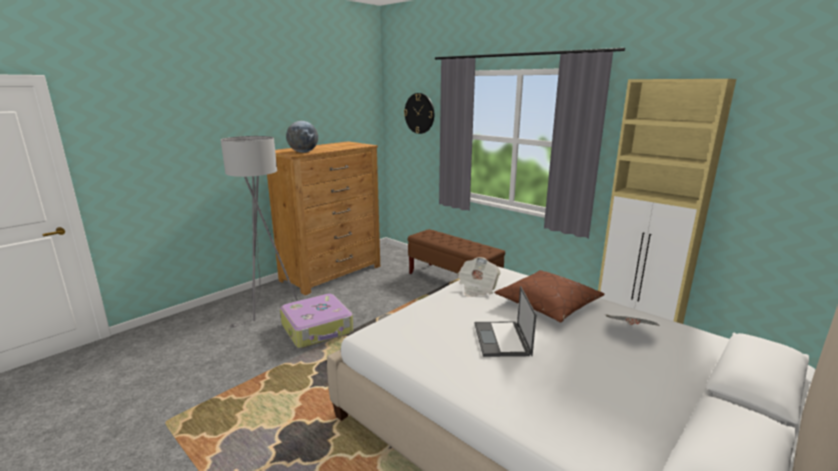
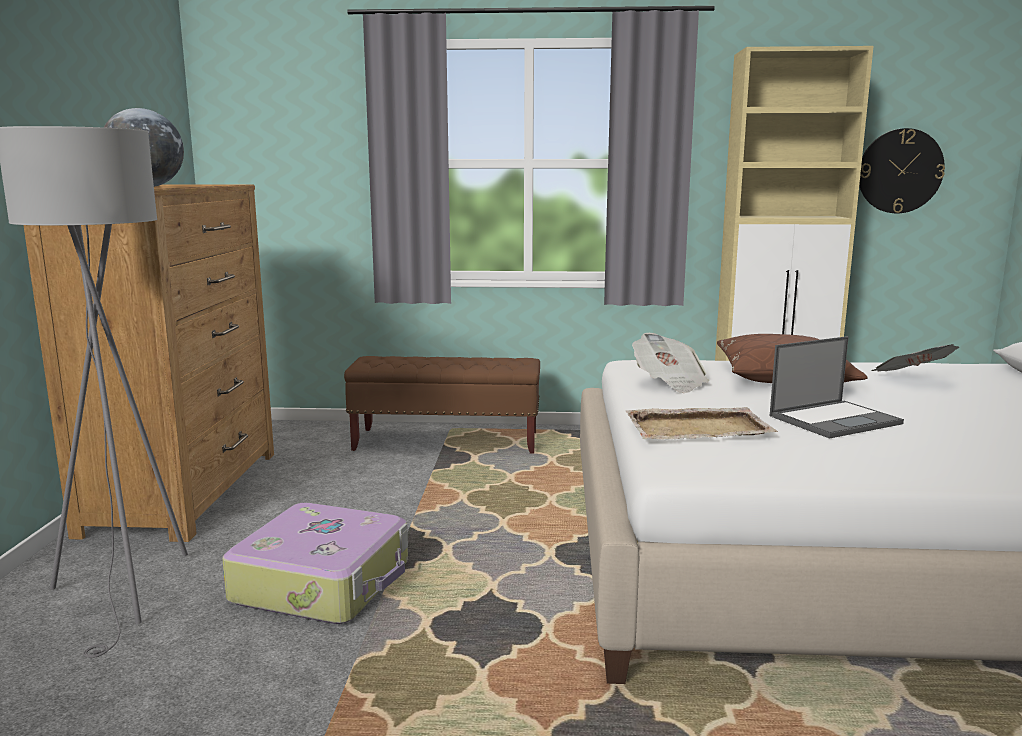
camera: 40 degrees left, 5 degrees down
(419, 113) = (300, 126): wall clock -> wall clock (900, 171)
(424, 319) = (699, 428): none -> beige tray
(502, 339) = (835, 419): laptop -> laptop turned 75 degrees counterclockwise

